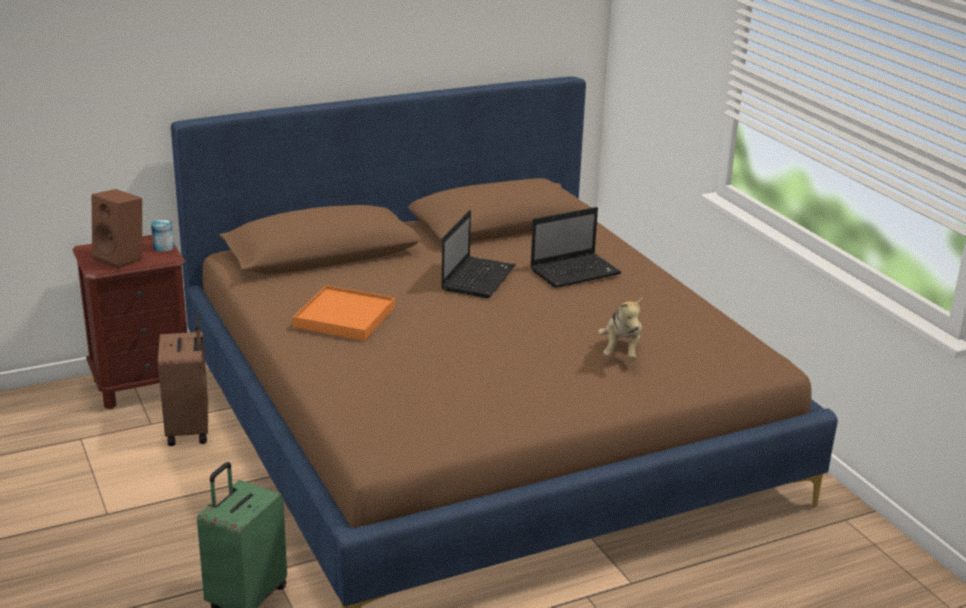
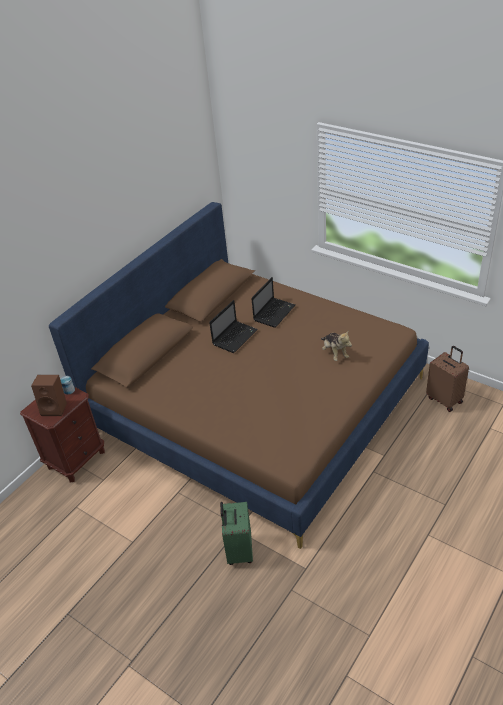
camera: 25 degrees left, 15 degrees up
(190, 430) = (126, 474): brown suitcase -> brown suitcase (445, 399)
(344, 317) = (198, 392): orange tray -> none
(478, 278) = (235, 337): laptop -> laptop turned 45 degrees clockwise

